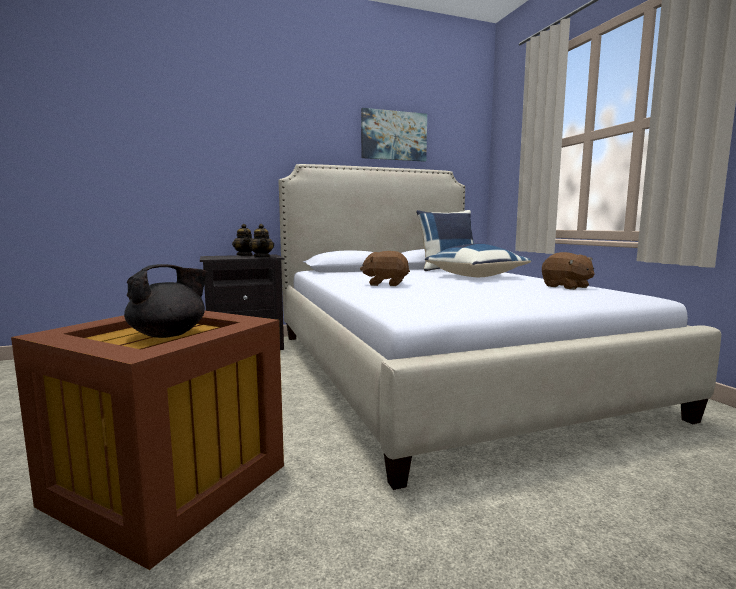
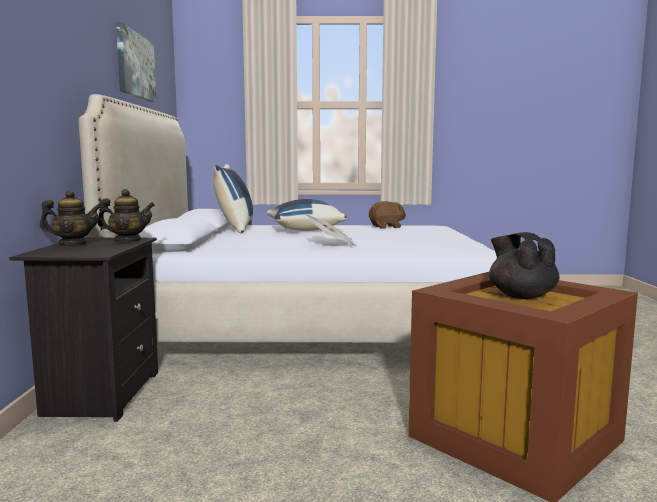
camera: 70 degrees left, 0 degrees up
(385, 284) = (332, 245): brown plush toy -> newspaper

